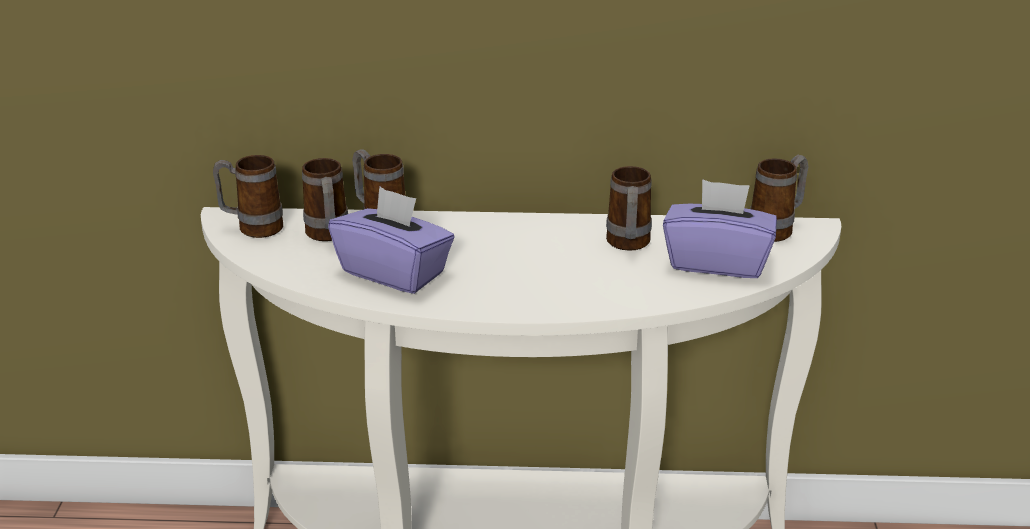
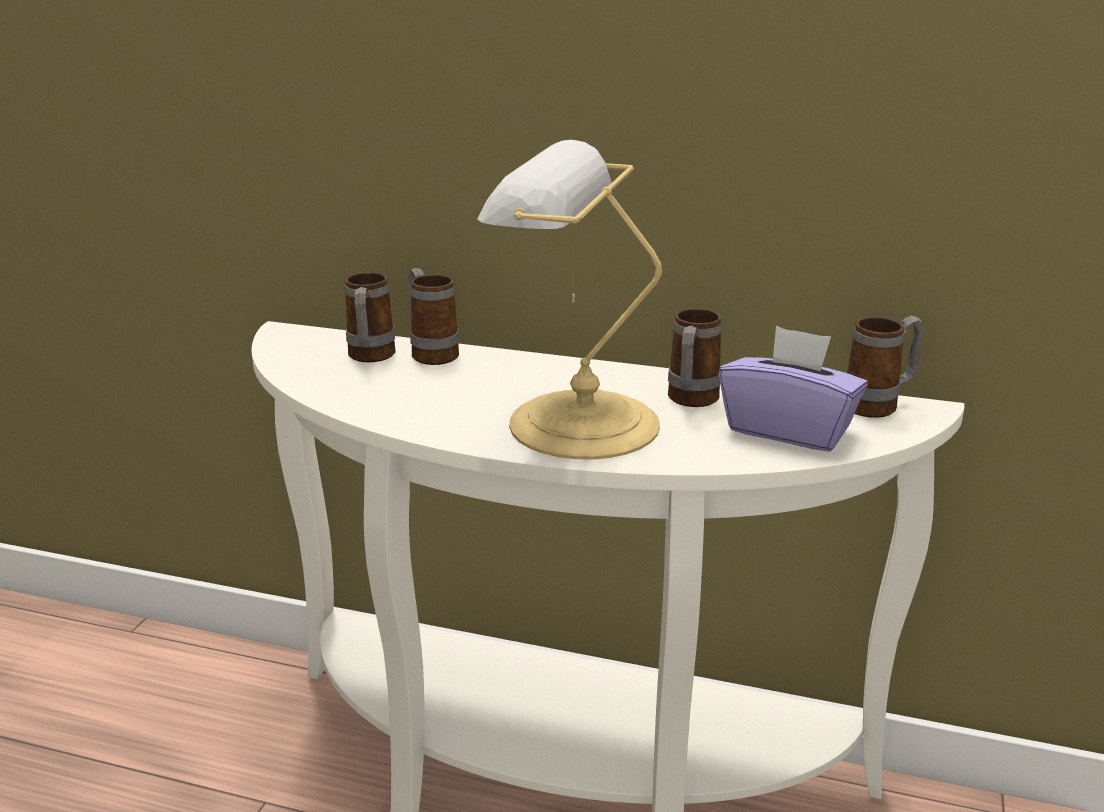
camera: 15 degrees right, 5 degrees down
(252, 228) = (300, 343): mug -> none
(394, 272) = (415, 398): purple tissue box -> none
(544, 279) = (575, 423): none -> table lamp

